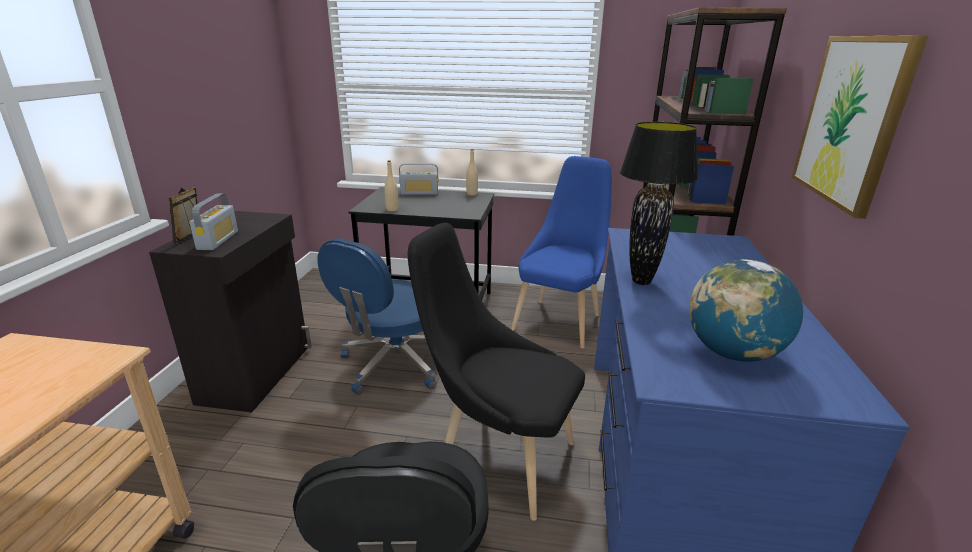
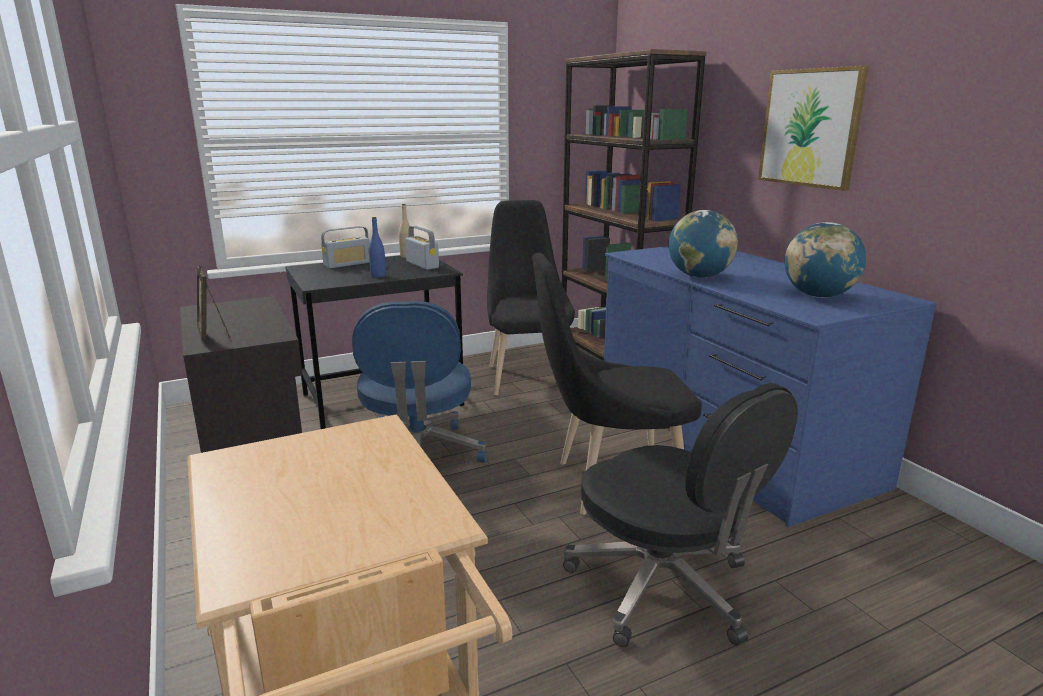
camera: 35 degrees left, 5 degrees down
(218, 240) = (249, 329): radio -> radio (422, 264)
(392, 209) = (352, 281): beige bottle -> none
(417, 208) = (378, 275): none -> blue bottle
(560, 320) = (527, 375): blue chair -> black chair
(642, 281) = (699, 276): black table lamp -> globe

